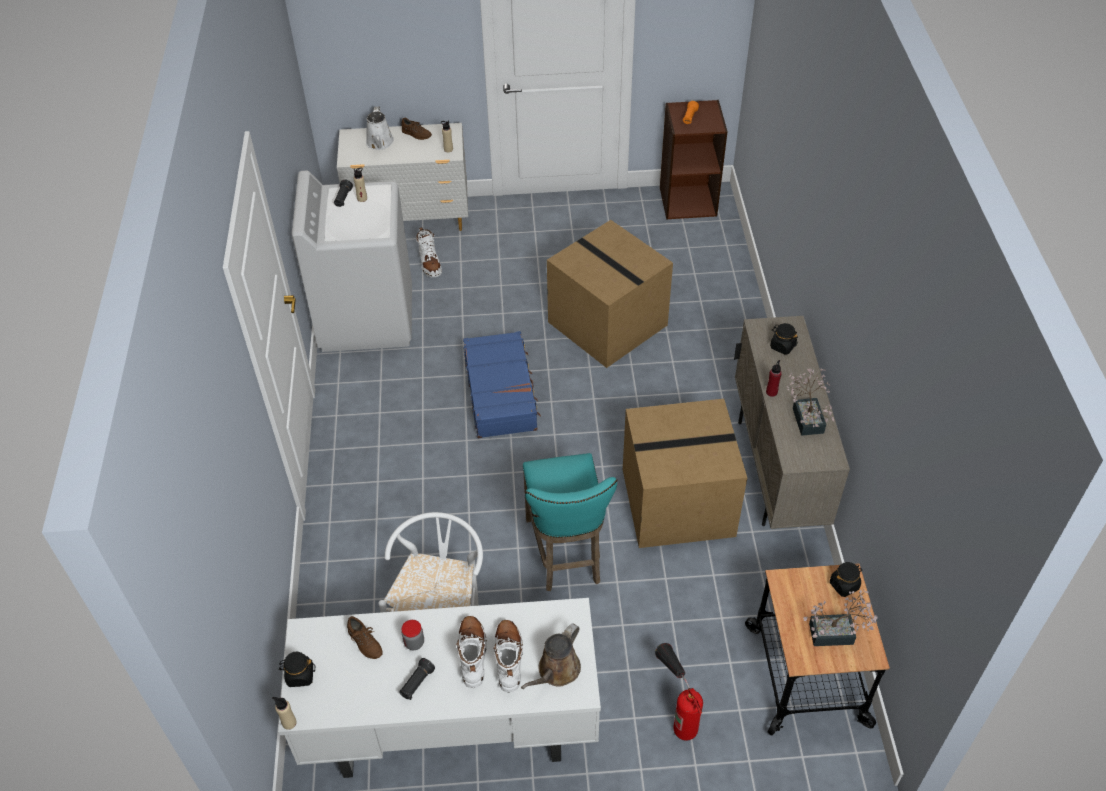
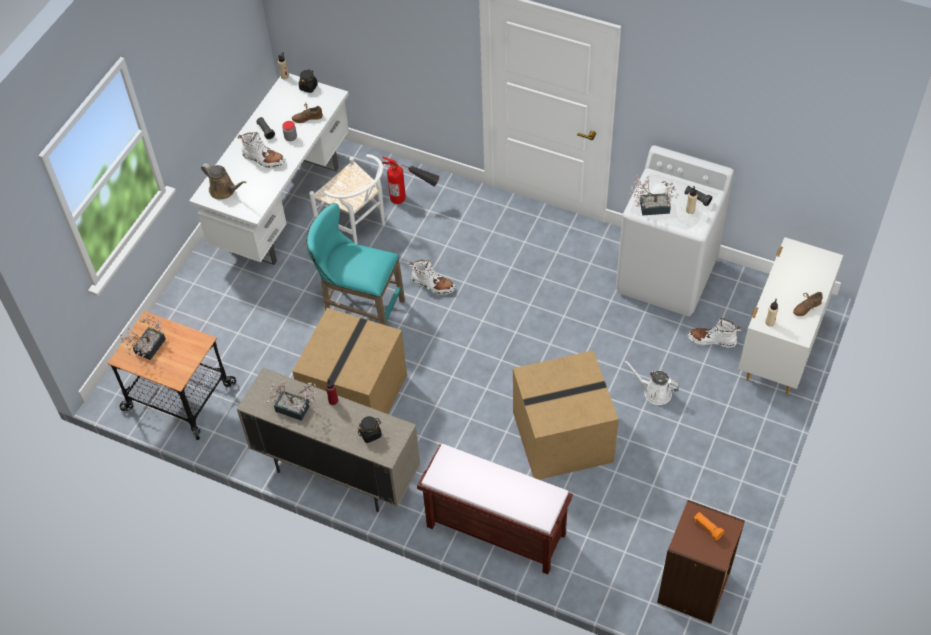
camera: 120 degrees right, 5 degrees up
(374, 225) = (650, 207): none -> potted plant
(379, 143) = (805, 276): white watering can -> white watering can (654, 392)
(501, 393) = (530, 332): blue suitcase -> none
(509, 658) = (248, 173): white boot -> white boot (433, 285)
(556, 671) = (224, 190): brown watering can -> brown watering can turned 150 degrees clockwise
(676, 709) = (213, 317): fire extinguisher -> fire extinguisher (412, 199)
(737, 331) = (494, 530): none -> brown bench
(844, 585) = (173, 373): black jar -> none

